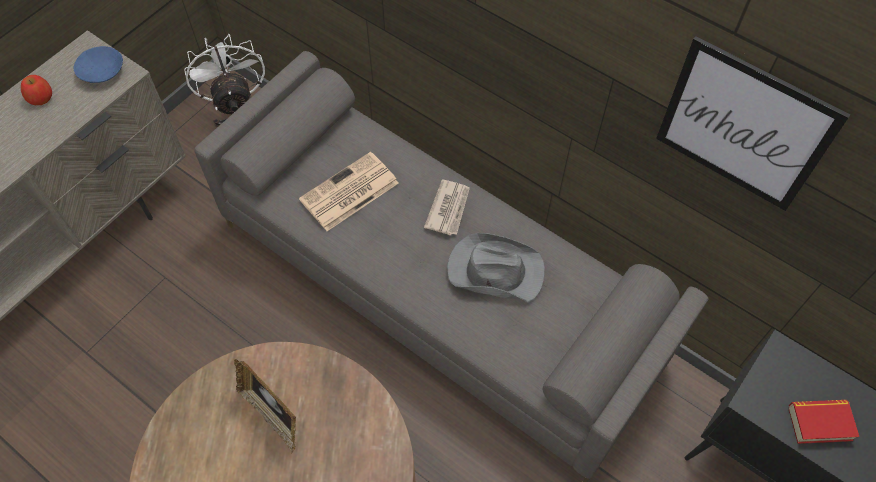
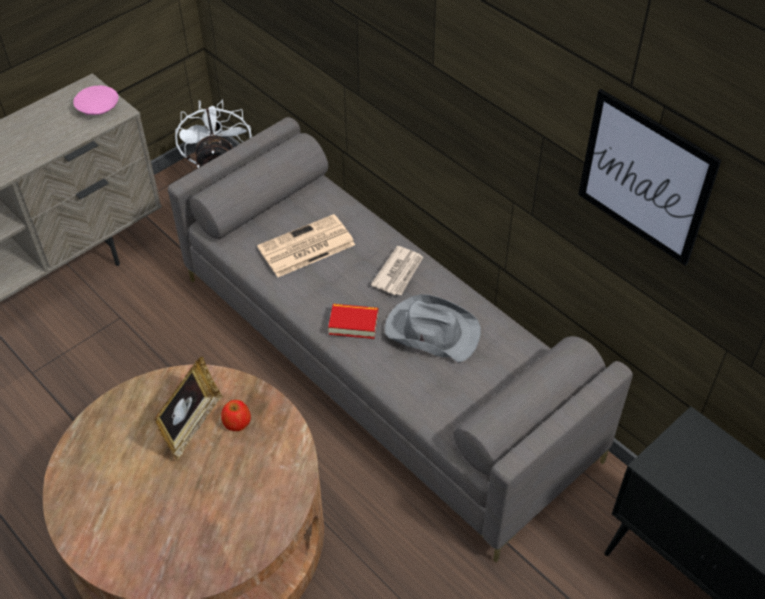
camera: 10 degrees right, 10 degrees down
(41, 97) = (39, 122): apple -> apple (237, 422)
(102, 72) = (98, 108): blue bowl -> pink bowl
(272, 415) = (192, 425): picture frame -> picture frame turned 120 degrees counterclockwise
(819, 423) = (717, 493): book -> book (353, 324)

